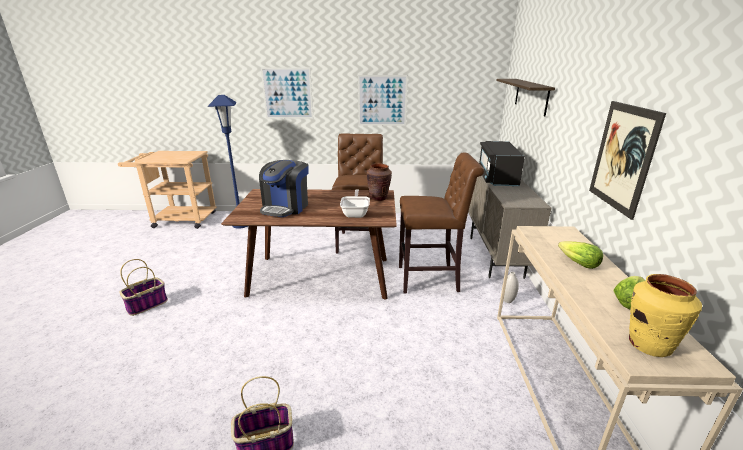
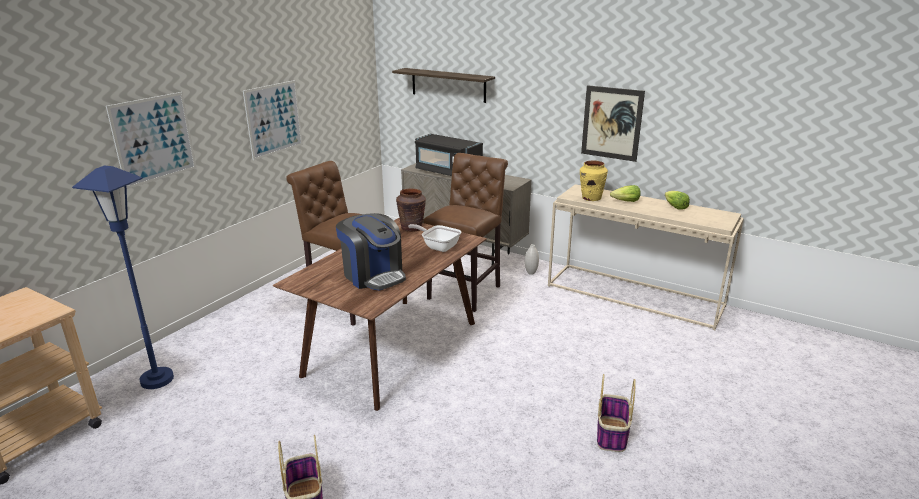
camera: 60 degrees left, 0 degrees up
(648, 344) = (712, 218): yellow vase -> yellow vase (591, 198)

